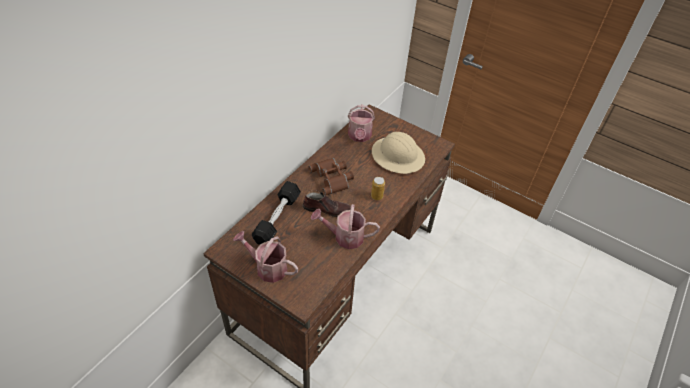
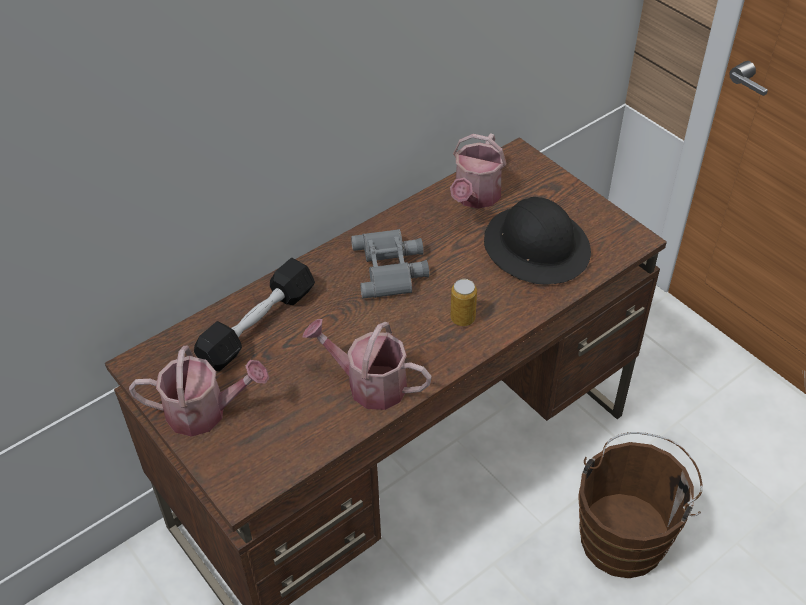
camera: 20 degrees right, 0 degrees up
(267, 267) = (205, 412): watering can -> watering can turned 135 degrees clockwise
(327, 209) = (357, 325): brown shoe -> none
(333, 178) = (391, 268): brown binoculars -> grey binoculars
(398, 156) = (537, 247): beige hard hat -> black hard hat
(450, 286) = (626, 535): none -> brown bucket

